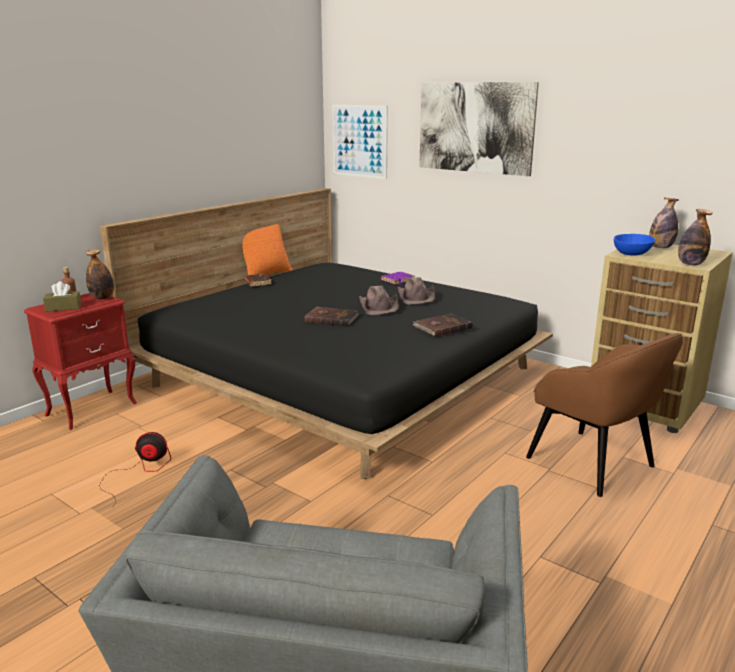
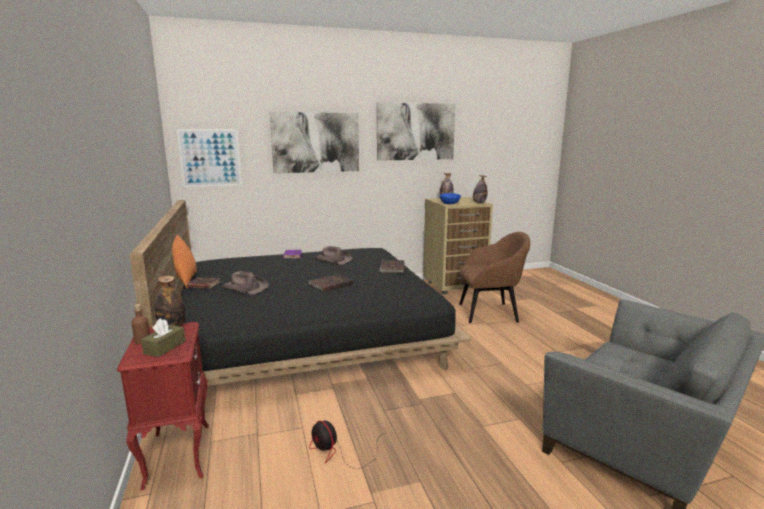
camera: 55 degrees left, 5 degrees down
(139, 472) = (340, 453): fan -> fan turned 75 degrees counterclockwise
(379, 306) = (332, 270): brown hat -> brown hat (245, 288)
(637, 115) = (416, 131): none -> picture

